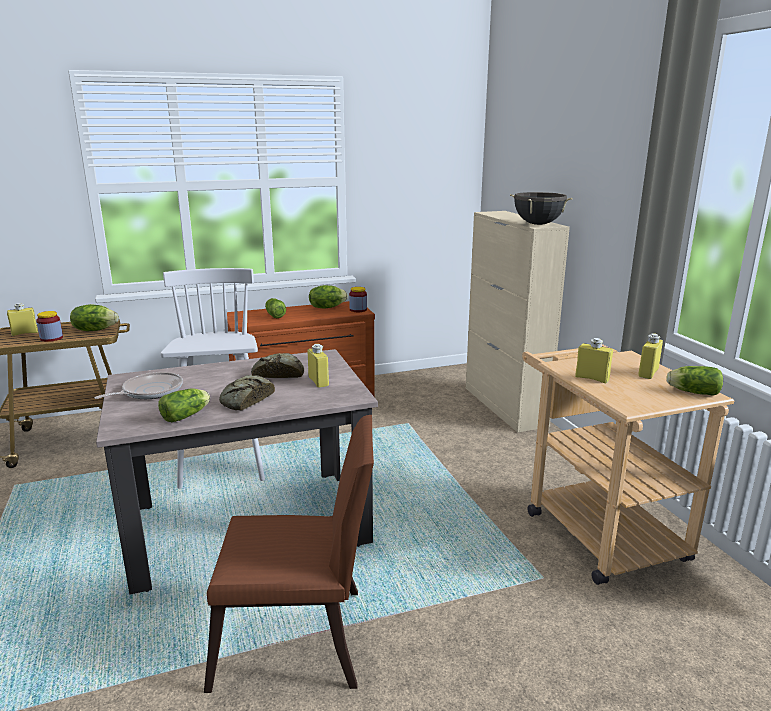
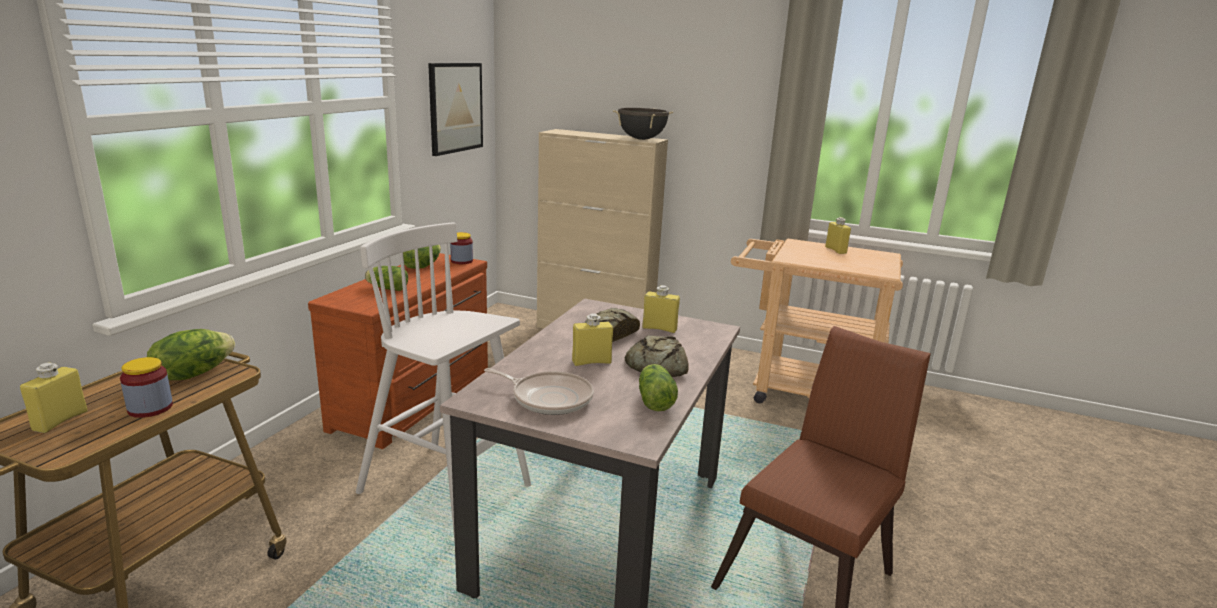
camera: 50 degrees left, 0 degrees up
(149, 391) = (548, 398): frying pan -> frying pan turned 120 degrees clockwise
(422, 188) = (455, 107): none -> picture
(592, 378) = (825, 262): yellow bottle -> yellow bottle (591, 362)
(691, 392) = (880, 255): lettuce -> none

